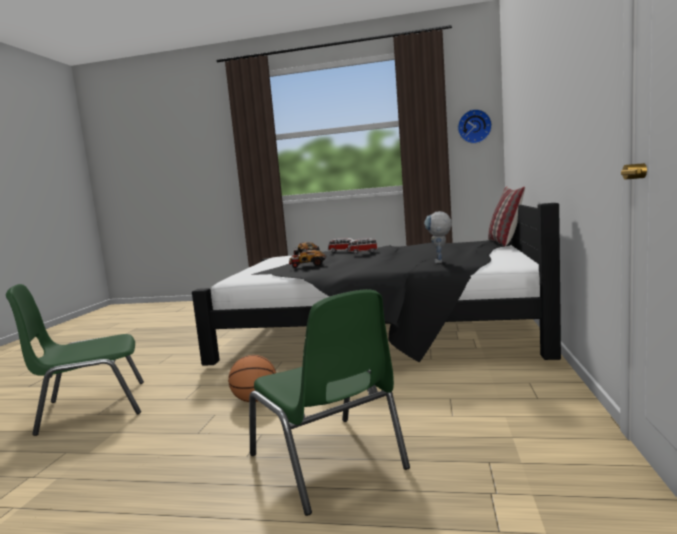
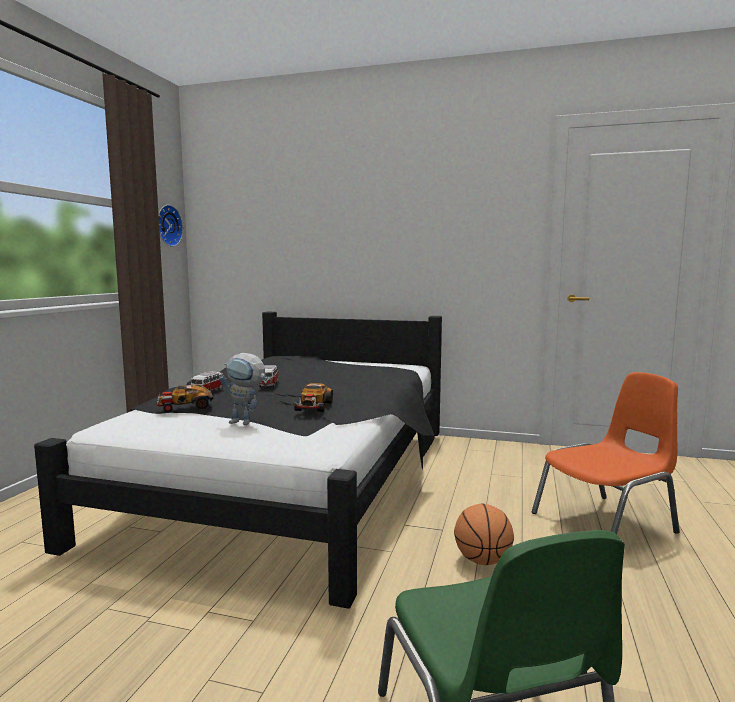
camera: 85 degrees left, 0 degrees up
(328, 462) = (606, 523): green chair -> orange chair
(440, 262) = (388, 374): toy robot -> toy robot (246, 423)
(504, 242) = (304, 356): pillow -> none

